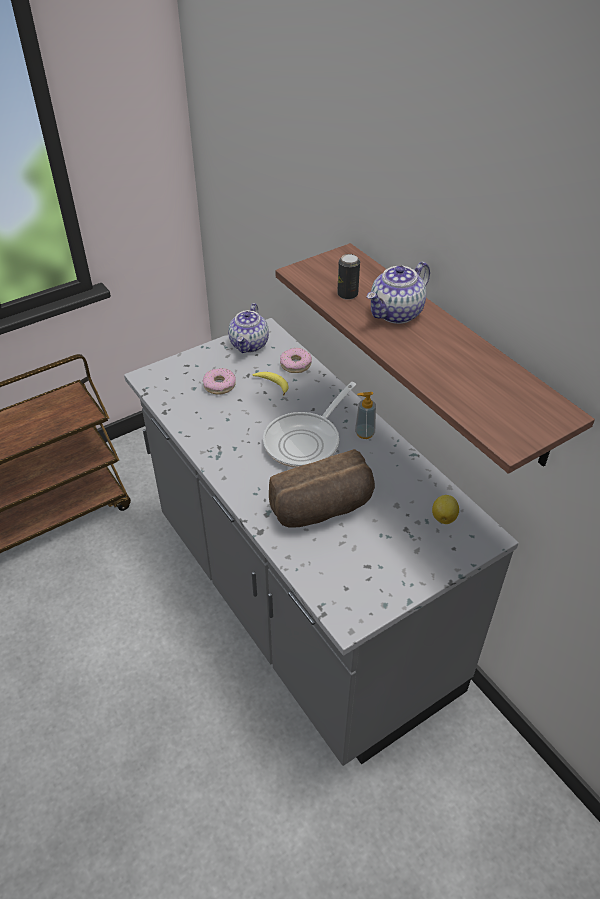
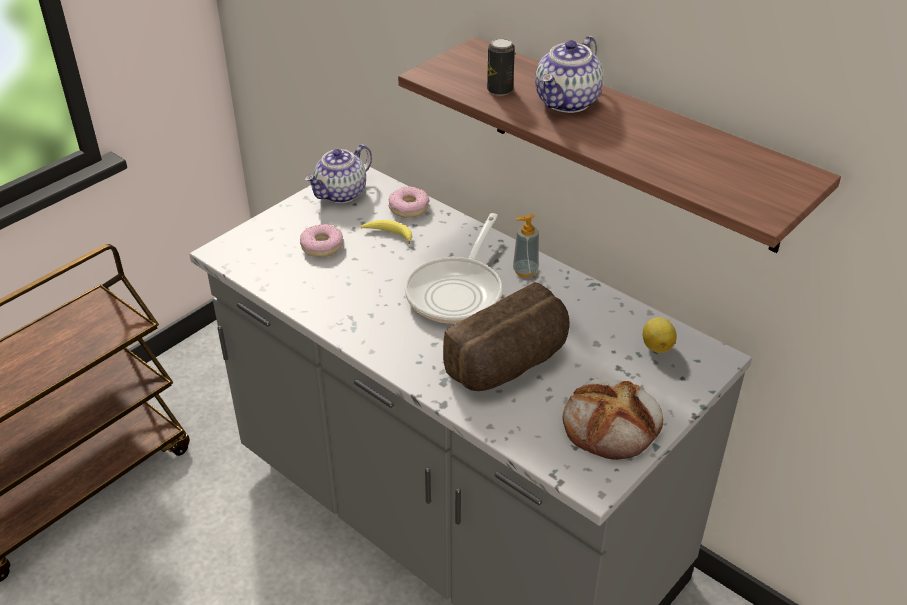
camera: 15 degrees left, 5 degrees down
(249, 345) = (341, 194): teapot -> teapot turned 45 degrees clockwise
(382, 574) = (612, 423): none -> bread

